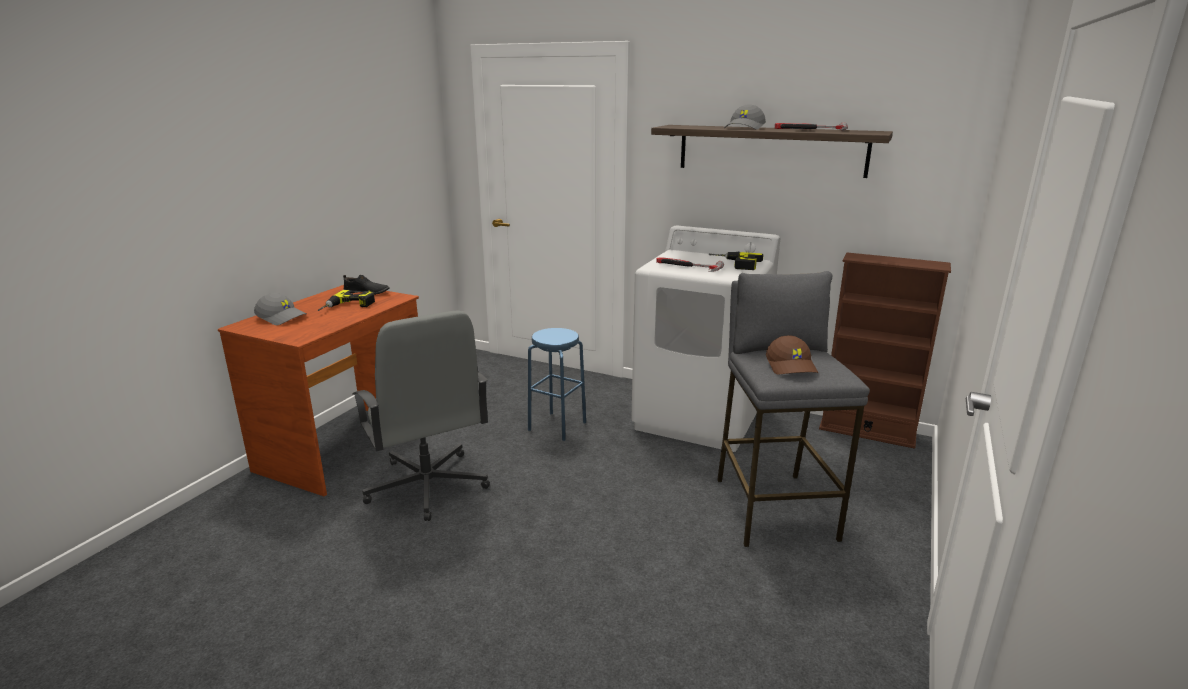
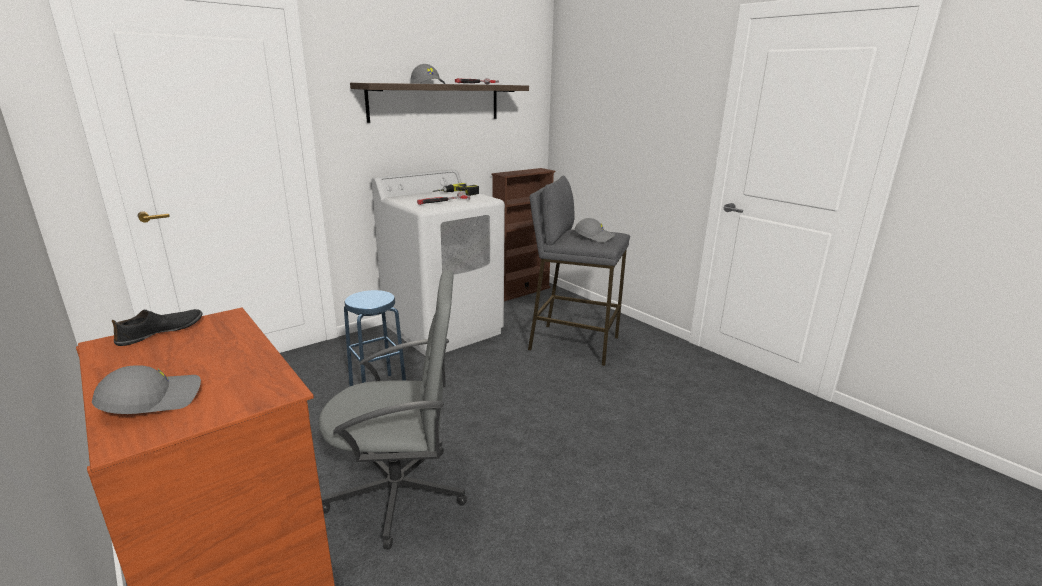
camera: 65 degrees left, 0 degrees up
(347, 307) = (202, 350): power drill -> none
(792, 366) = (594, 237): brown cap -> grey cap

